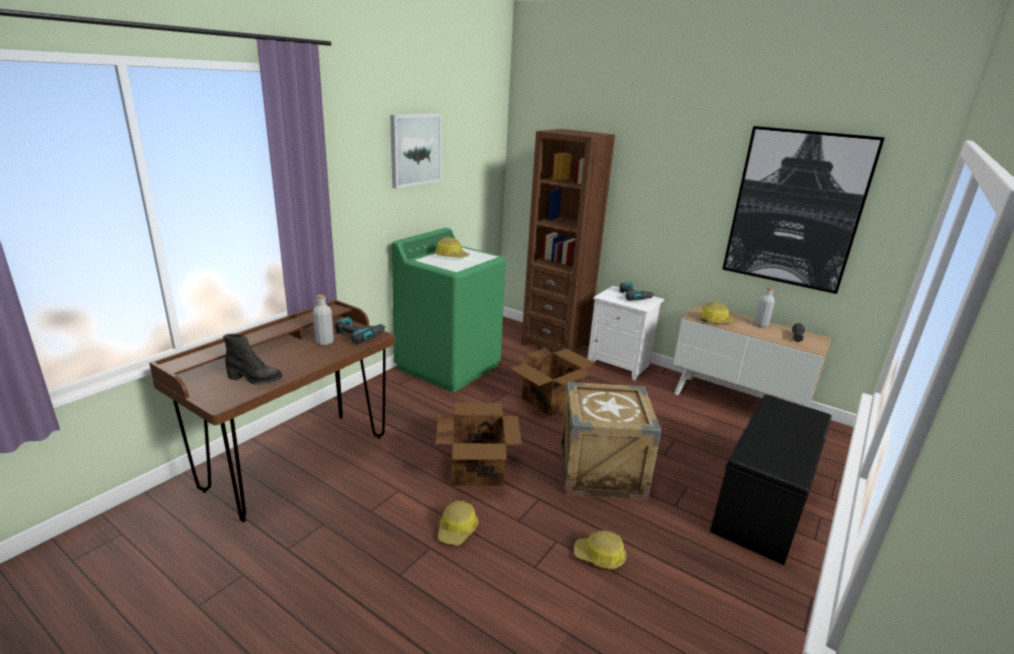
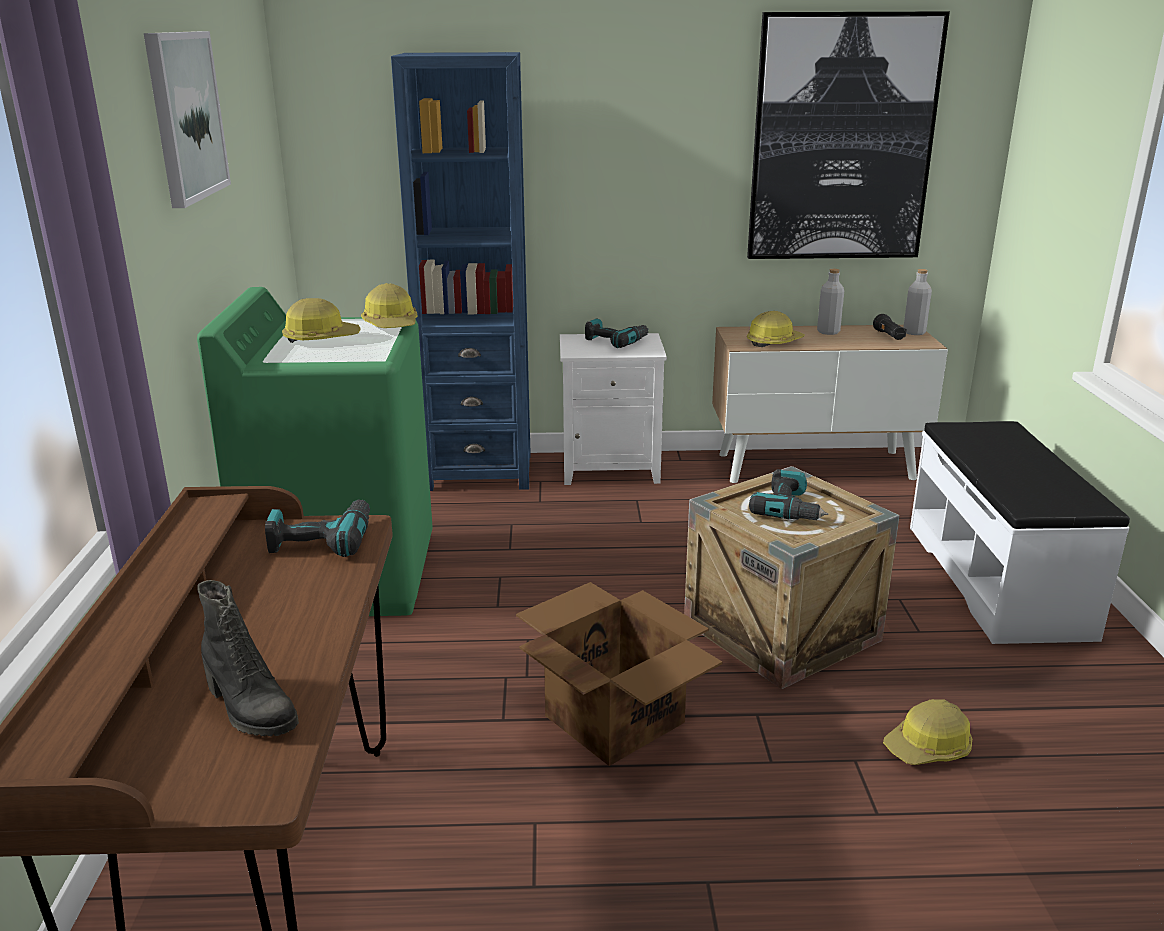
camera: 35 degrees left, 0 degrees up
(254, 379) = (249, 709): black boot -> black boot turned 75 degrees clockwise
(324, 342) = (271, 579): grey bottle -> grey bottle (914, 332)
(457, 529) = (709, 827): hard hat -> hard hat (392, 324)
(550, 400) = (583, 561): cardboard box -> none
(555, 344) = (478, 472): brown bookcase -> blue bookcase
(611, 405) = (790, 508): none -> power drill
(765, 504) = (997, 579): black bench -> white bench

